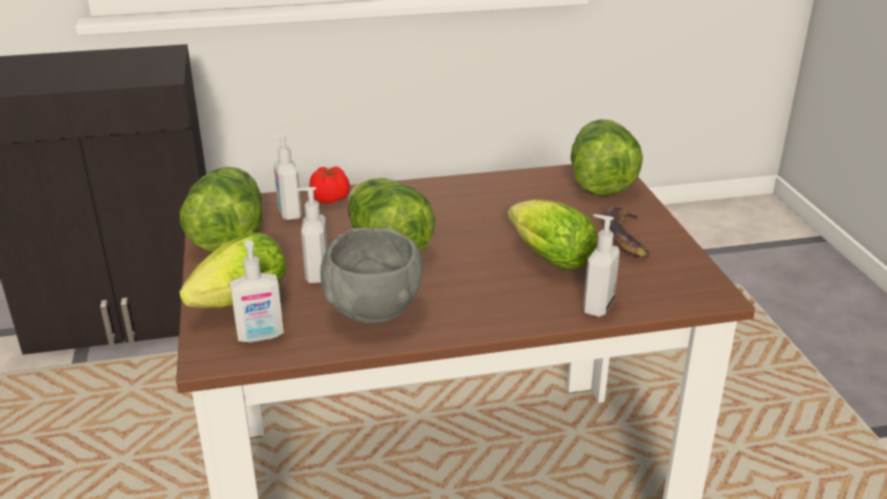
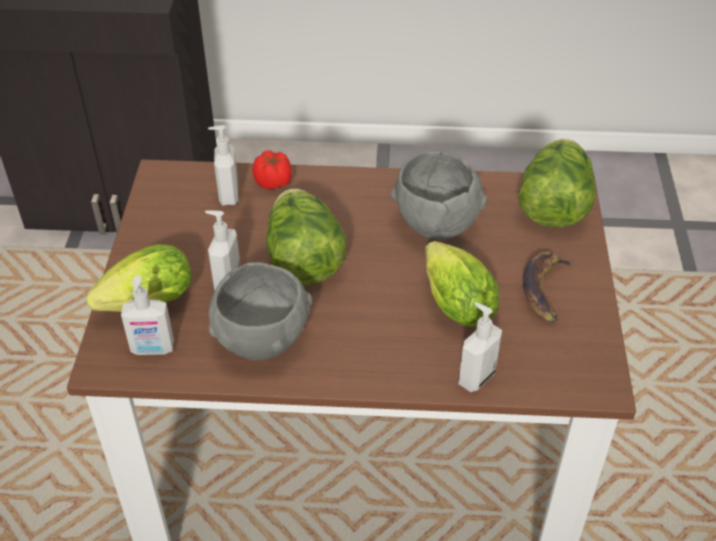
camera: 15 degrees right, 15 degrees up
(229, 237) = (163, 216): lettuce -> none
(500, 207) = (435, 223): none -> grey bowl

